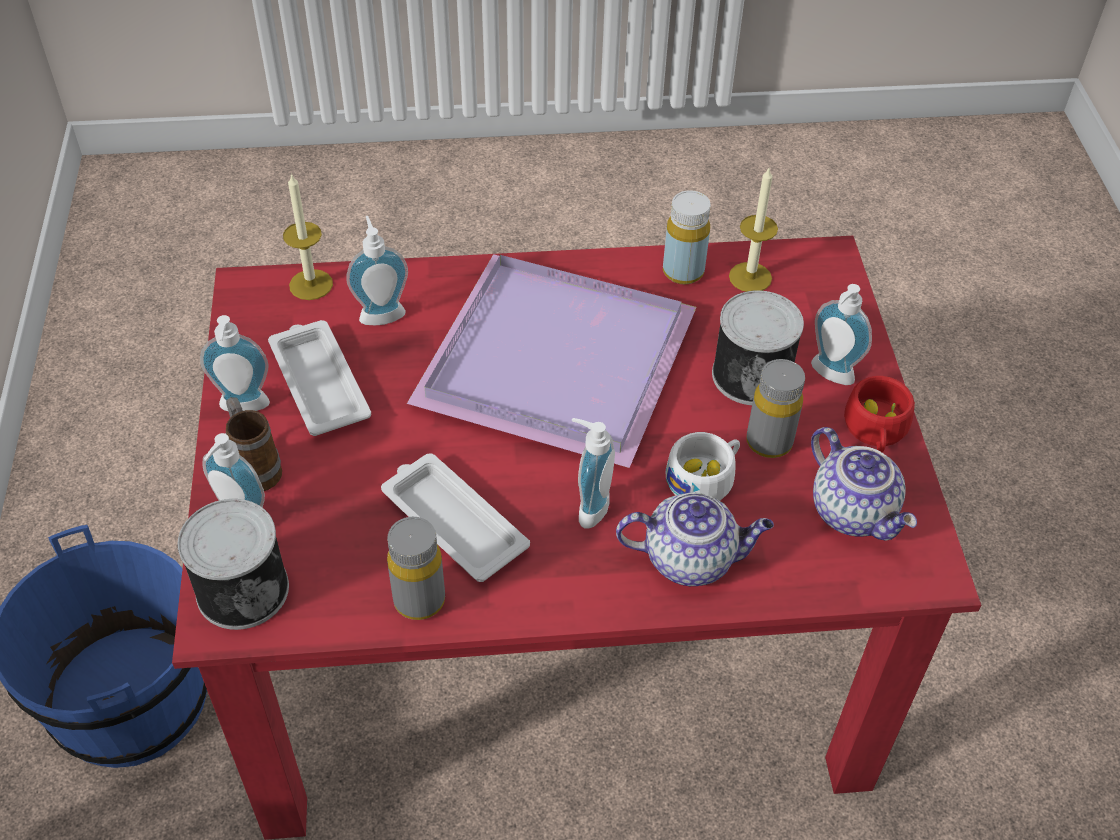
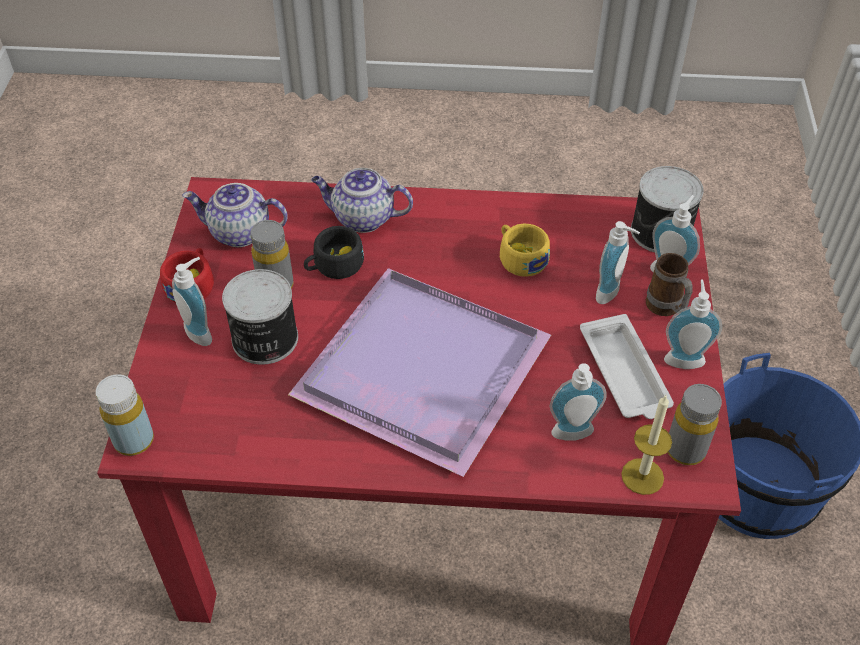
camera: 170 degrees left, 0 degrees up
(419, 600) = (544, 214): grey bottle -> grey bottle (685, 450)
(452, 521) = (520, 257): white tray -> yellow cup
(588, 507) = (423, 256): soap dispenser -> soap dispenser (611, 293)
(683, 272) = (282, 448): yellow bottle -> yellow bottle (134, 440)
(705, 478) = (333, 266): white cup -> black cup
(750, 277) = (222, 434): candle -> none
(854, 511) = (239, 234): teapot -> teapot turned 60 degrees counterclockwise

